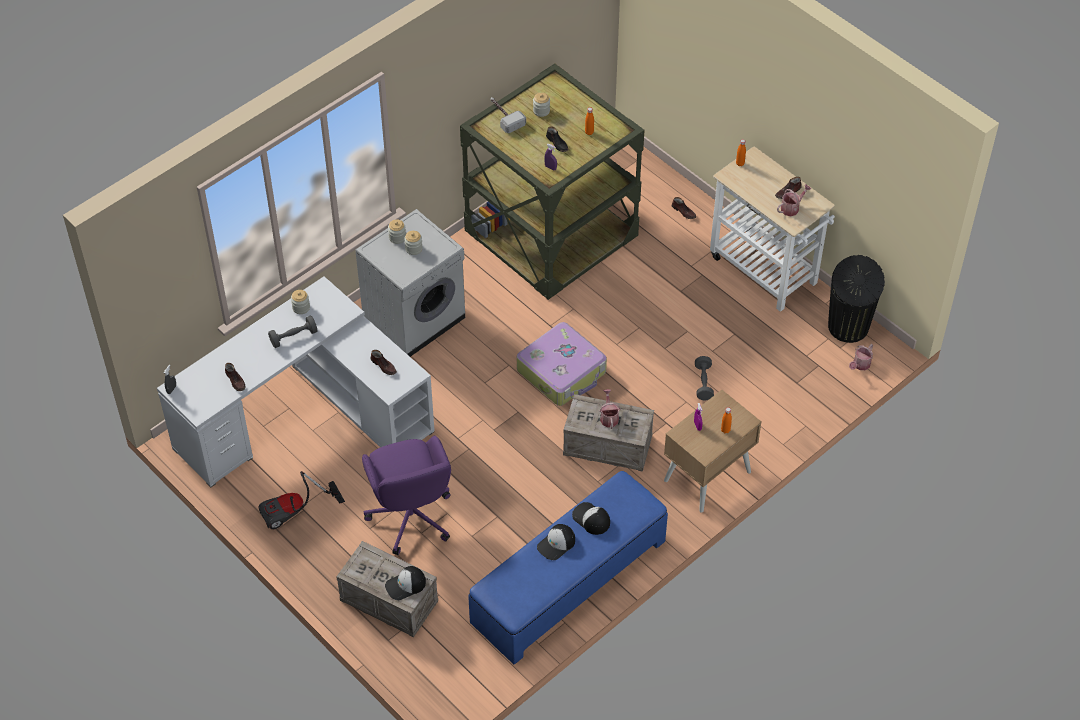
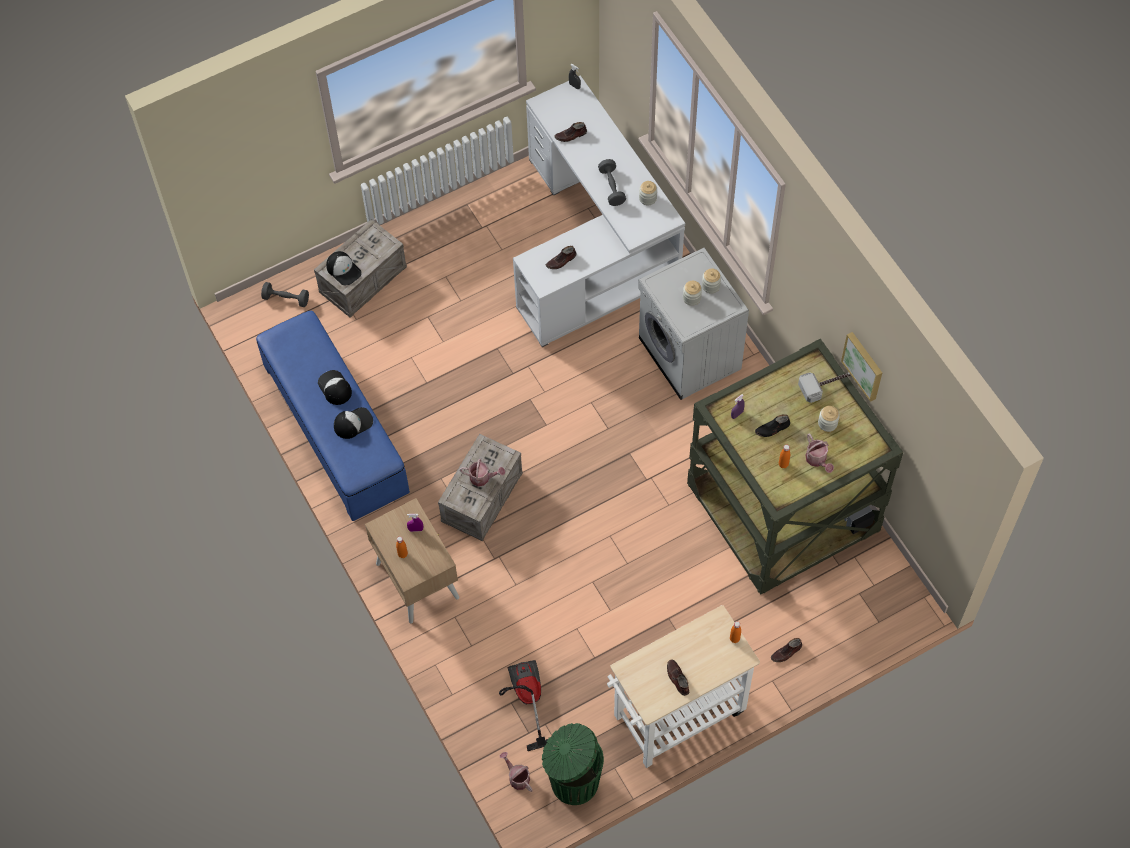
camera: 105 degrees right, 10 degrees up
(295, 512) = (481, 221): vacuum cleaner -> vacuum cleaner (526, 700)
(405, 585) = (344, 270): cap -> cap turned 150 degrees clockwise
(411, 519) = (445, 311): purple office chair -> none
(498, 70) = (864, 365): none -> picture
(562, 371) = (586, 476): suitcase -> none
(703, 383) = (535, 608): grey dumbbell -> grey dumbbell (286, 299)
(792, 208) = (652, 675): watering can -> watering can (817, 460)
(848, 328) = (573, 781): black trash can -> green trash can

